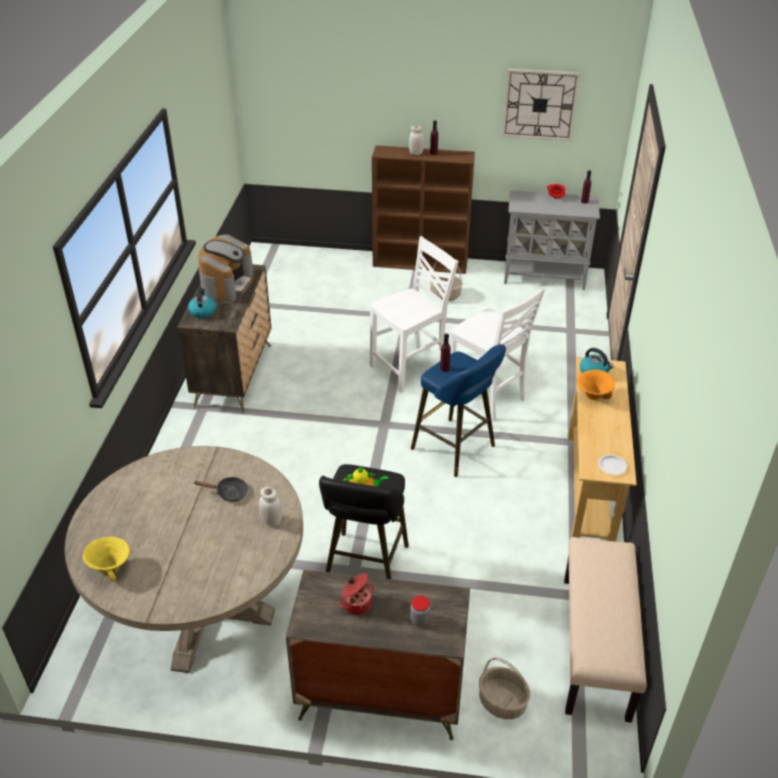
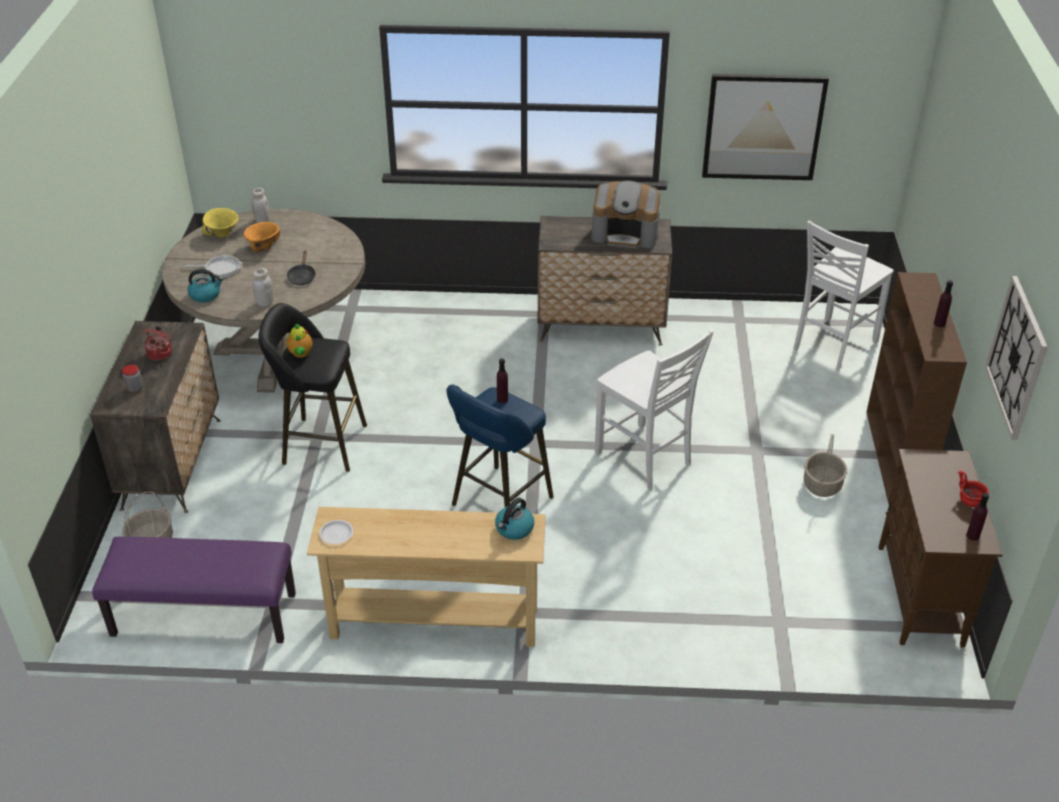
camera: 85 degrees right, 0 degrees up
(189, 565) = (220, 269): none -> frying pan
(202, 311) = (570, 226): kettle -> kettle (205, 295)
(204, 152) = (763, 126): none -> picture
(416, 153) = (929, 308): white jar -> white jar (262, 220)
(487, 396) = (602, 530): white chair -> white chair (832, 345)
(545, 276) = (920, 596): grey cabinet -> brown cabinet
(592, 396) = (463, 525): orange bowl -> orange bowl (263, 247)
(596, 647) = (203, 616): beige bench -> purple bench

